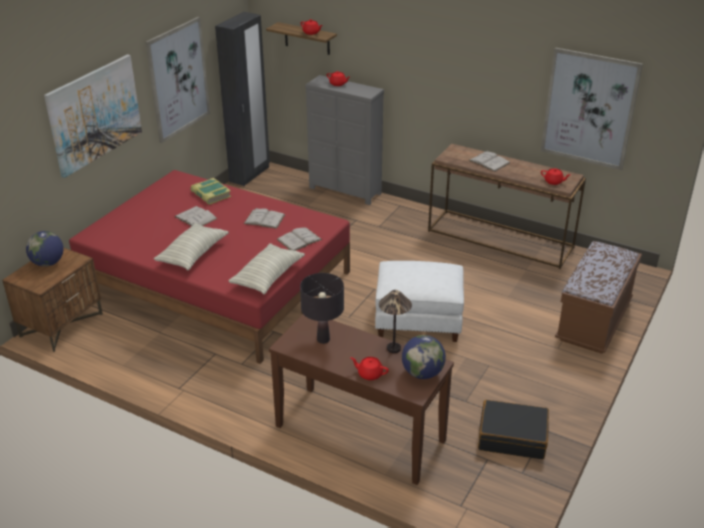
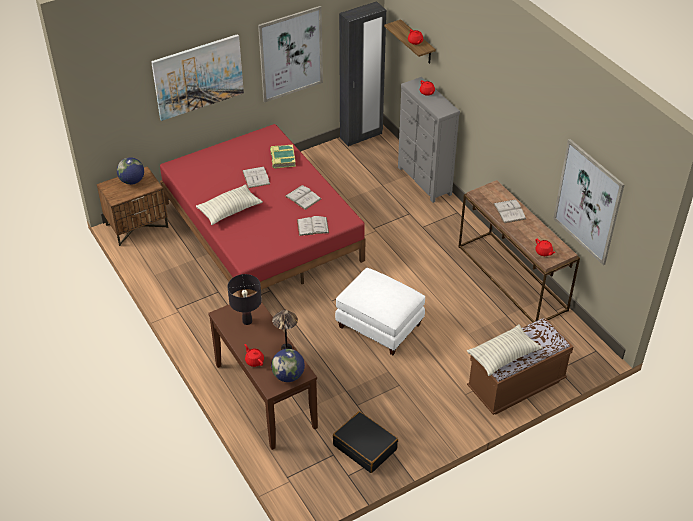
camera: 30 degrees right, 10 degrees up
(268, 277) = (265, 251): pillow -> pillow (503, 356)

